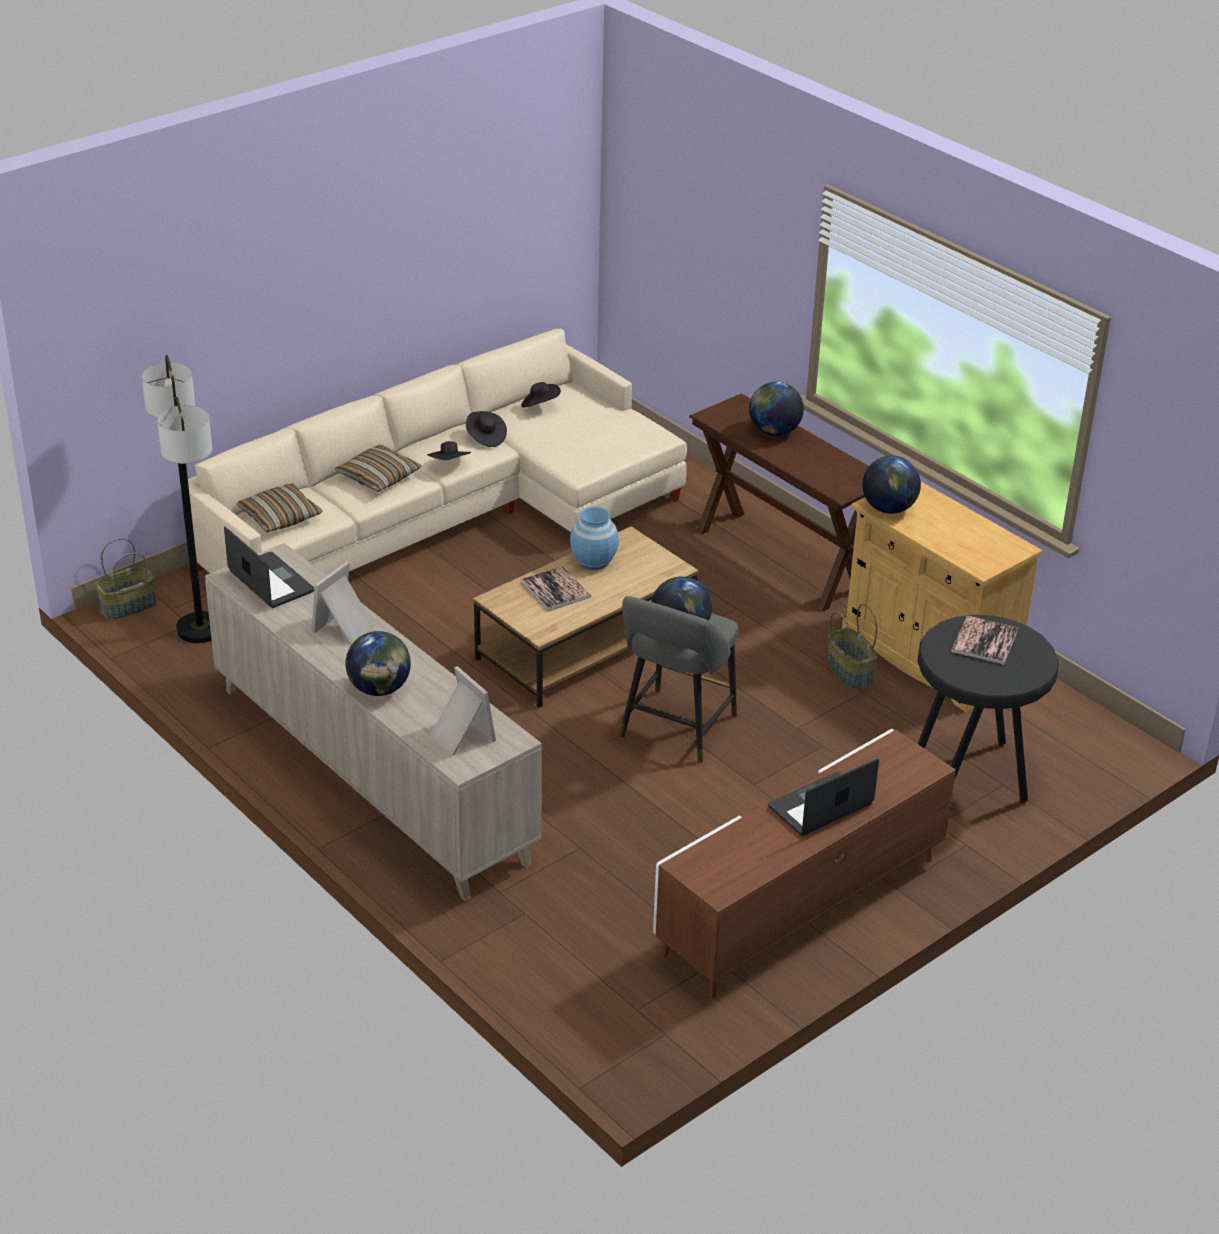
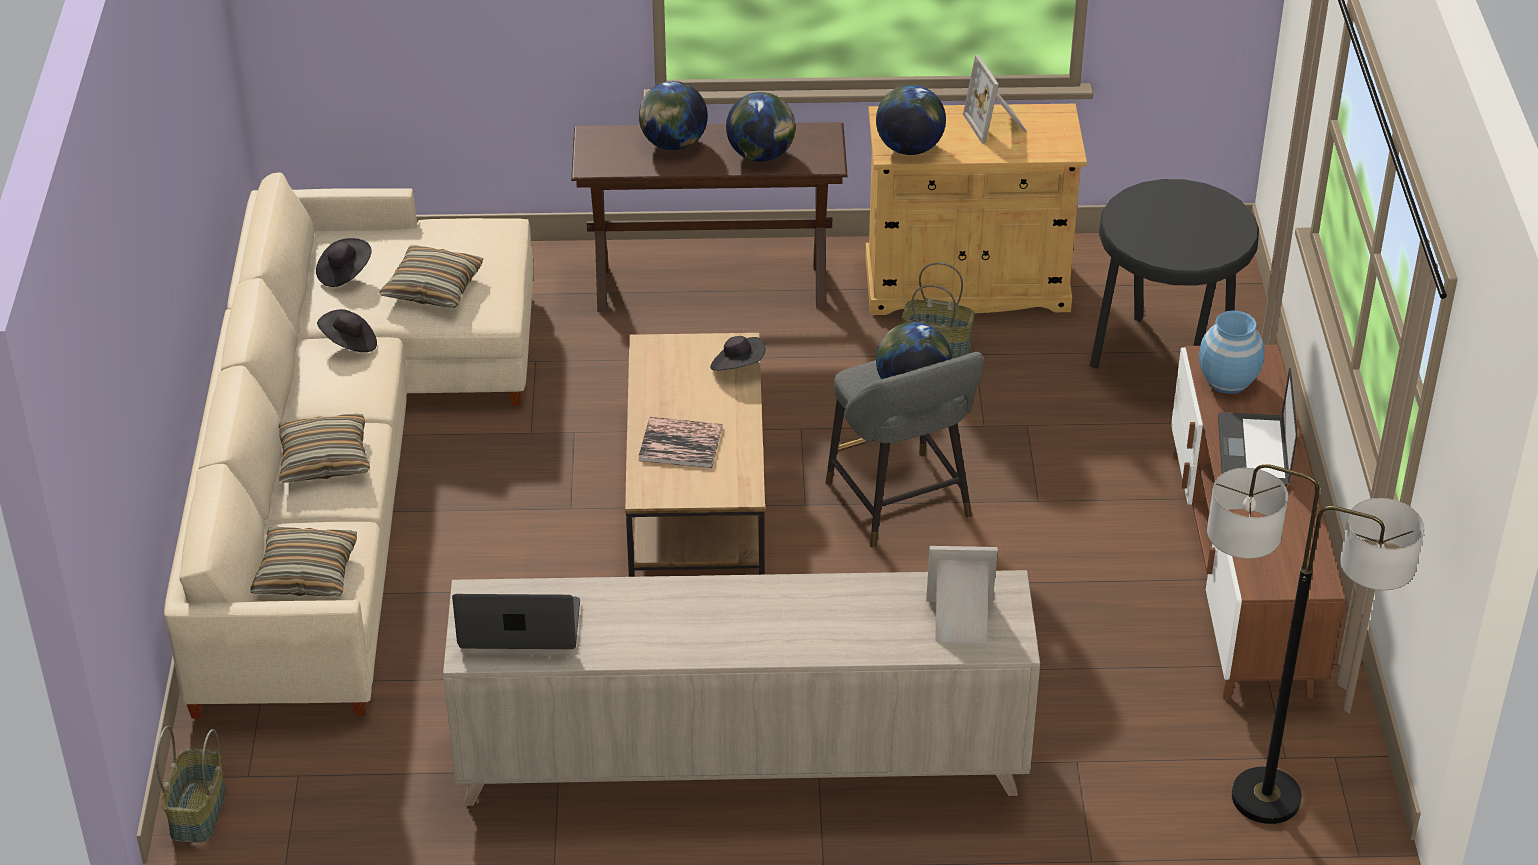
camera: 50 degrees left, 5 degrees up
(200, 629) = (319, 770): floor lamp -> floor lamp (1266, 798)
(345, 628) = (676, 611): picture frame -> picture frame (997, 124)
(379, 689) = (816, 639): globe -> globe (761, 155)
(449, 464) = (369, 395): black hat -> black hat (738, 367)
(570, 439) = (433, 288): none -> pillow
(594, 561) = (661, 391): blue vase -> blue vase (1228, 380)
(984, 641) = (1159, 215): book -> none

